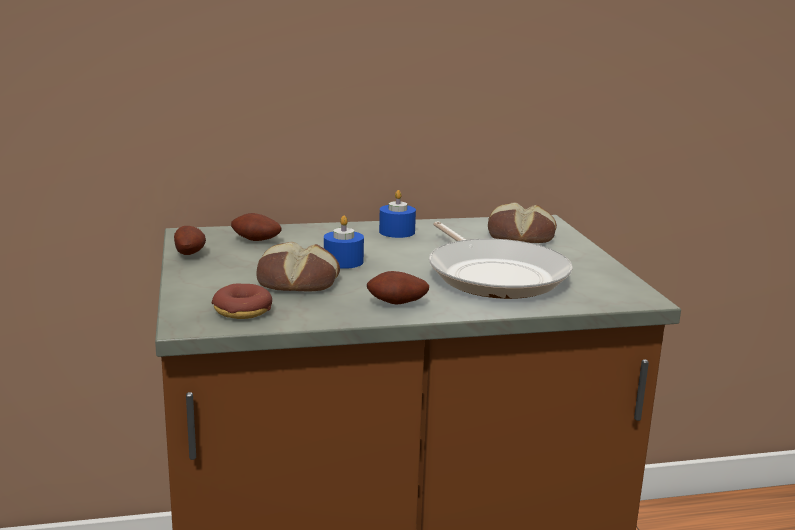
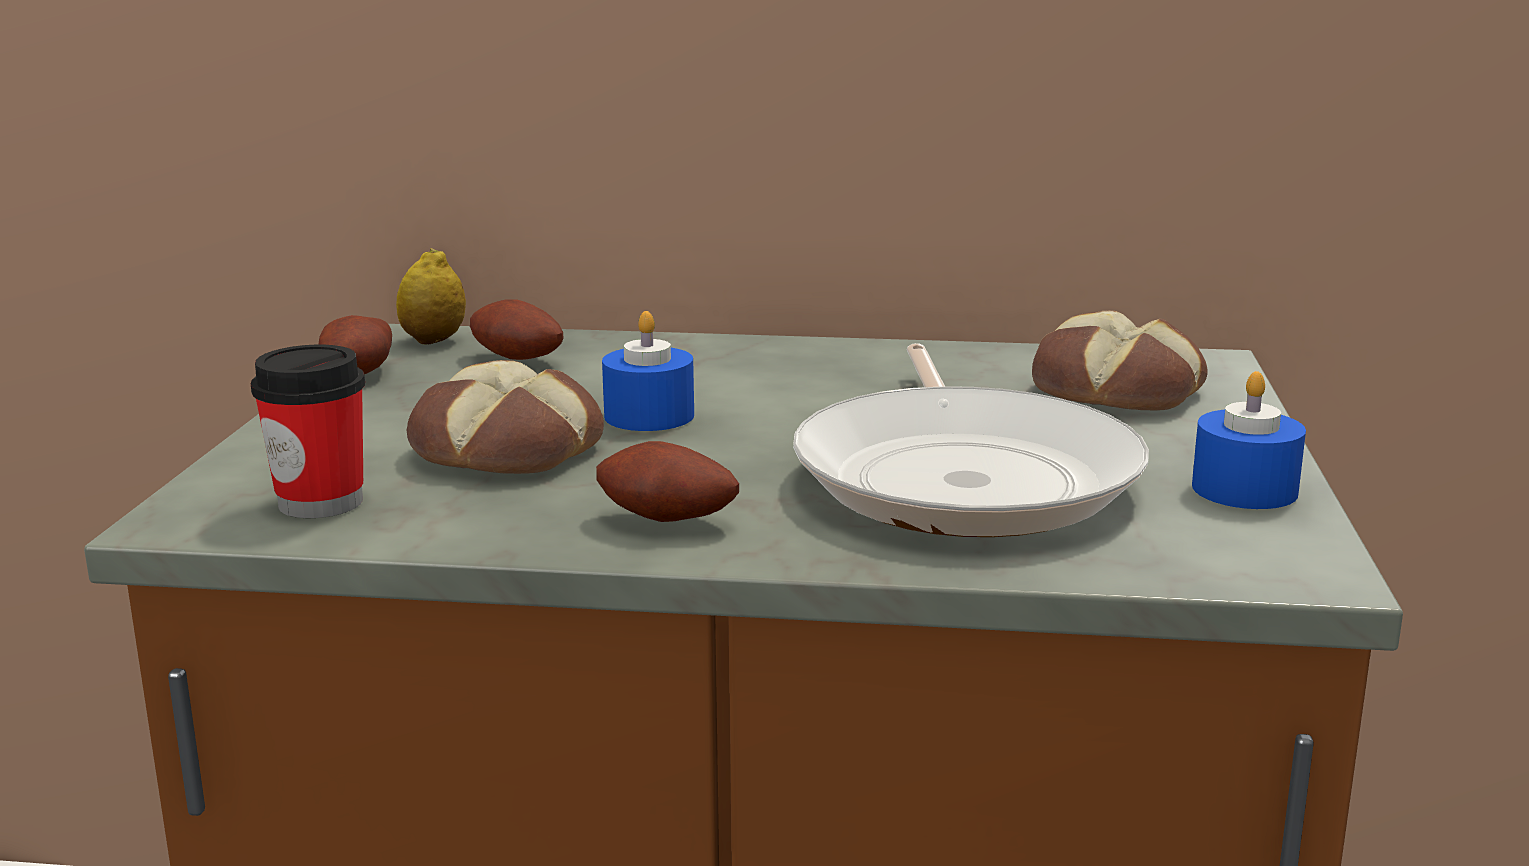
camera: 20 degrees right, 0 degrees up
(205, 234) = (433, 340): none -> lemon
(242, 311) = (321, 502): donut -> cup
(397, 232) = (832, 362): blue candle -> blue candle (1244, 489)

